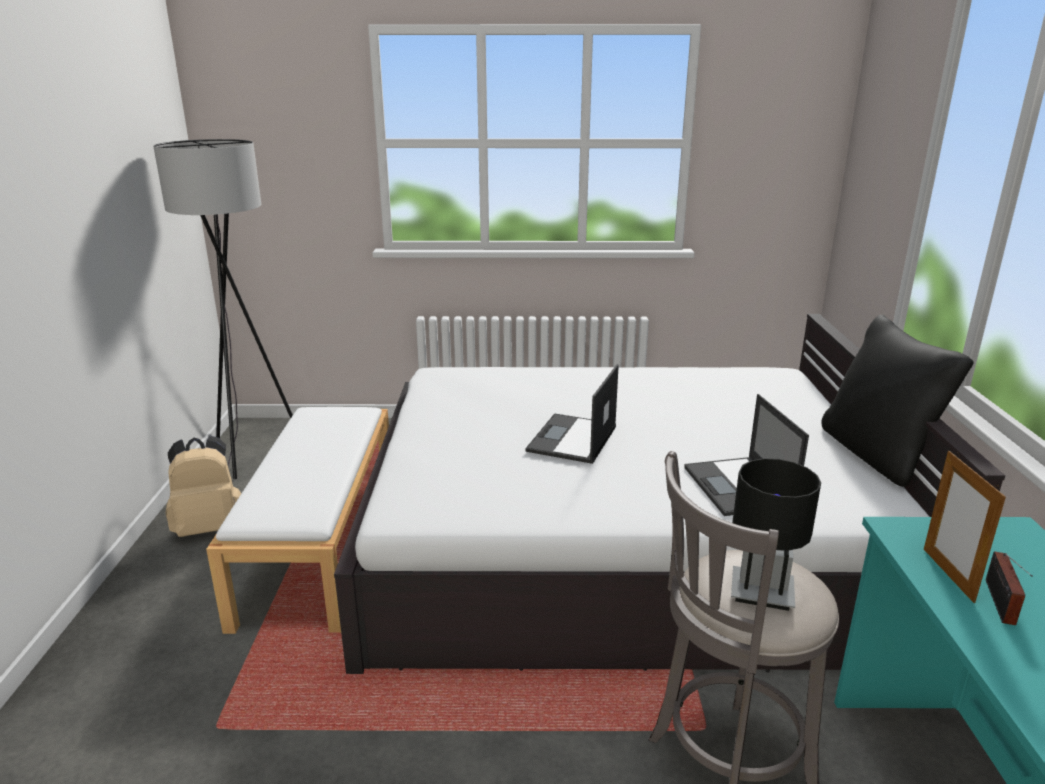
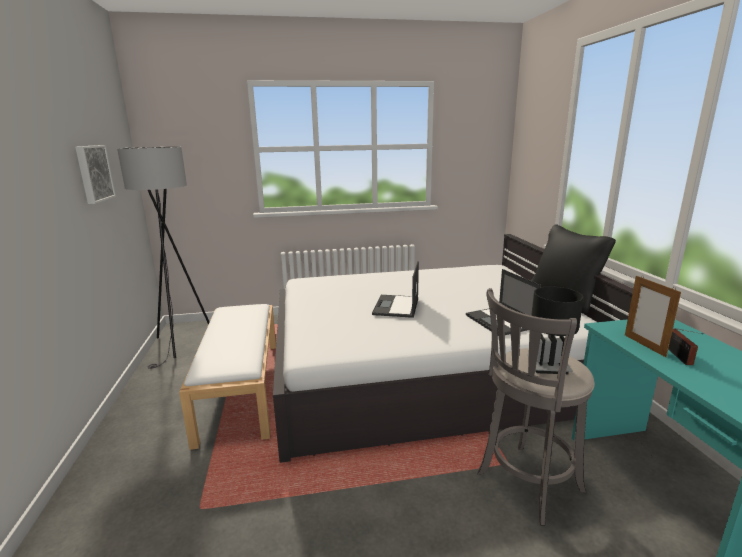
camera: 10 degrees left, 5 degrees down
(112, 190) = (93, 173): none -> picture
(210, 527) = (165, 387): beige backpack -> none

